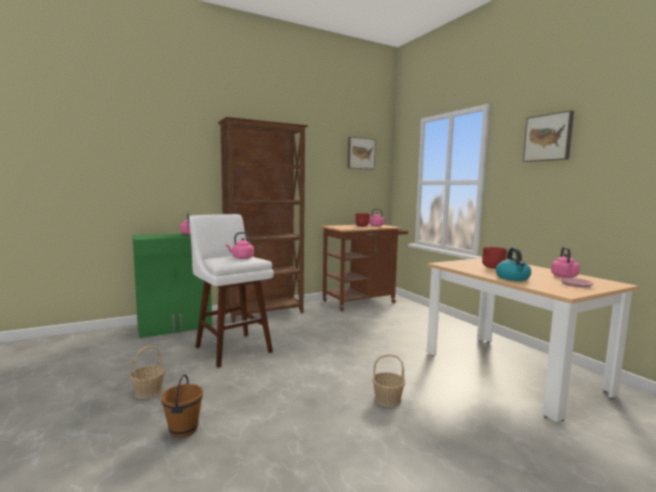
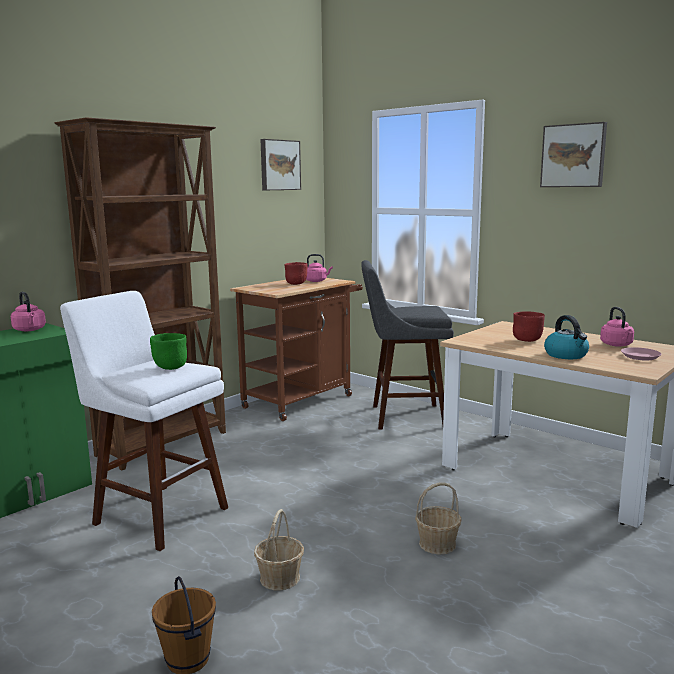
camera: 20 degrees left, 5 degrees up
(149, 392) = (77, 617): basket -> basket (280, 578)
(241, 258) = (170, 368): pink kettle -> green bowl
(421, 319) = (403, 416): none -> grey stool

